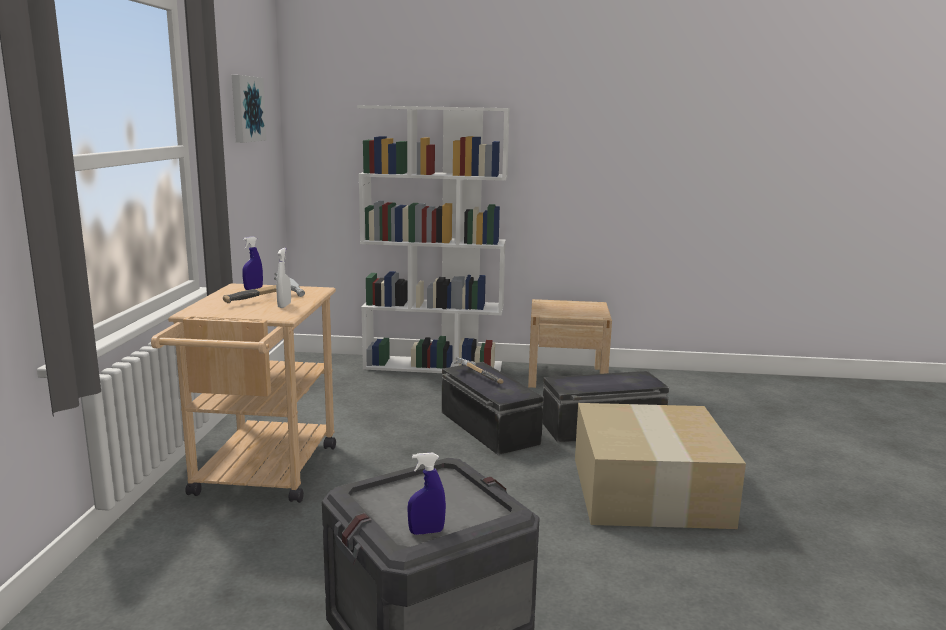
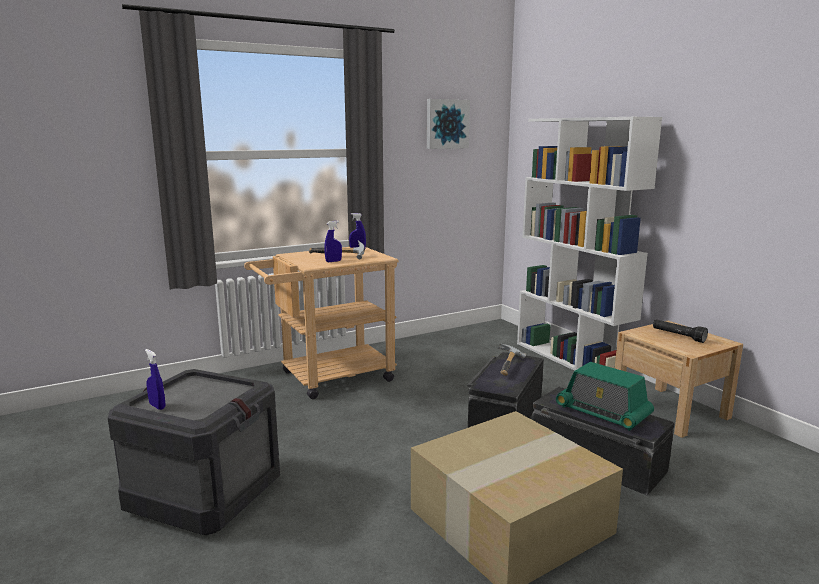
camera: 55 degrees right, 0 degrees up
(284, 305) = (333, 261): white spray bottle -> blue spray bottle
(568, 308) = (678, 336): none -> black flashlight
(608, 382) = (603, 412): none -> radio

